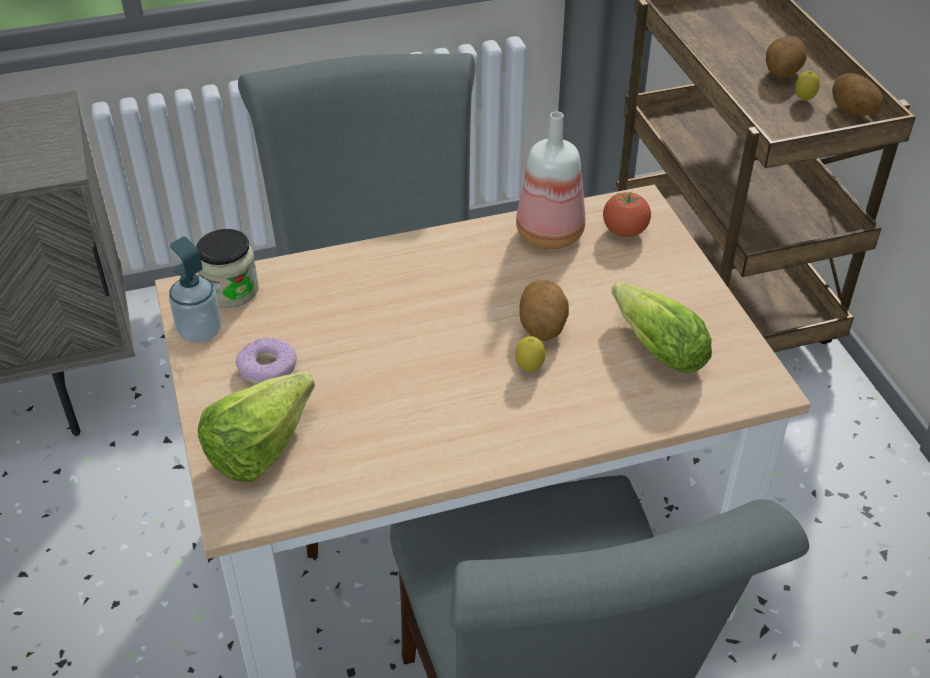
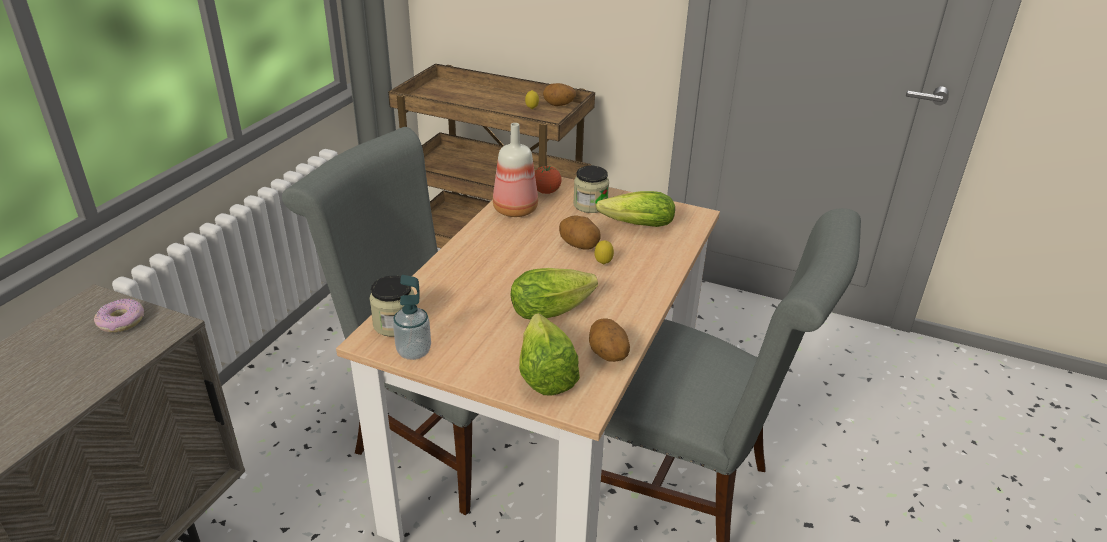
camera: 50 degrees left, 10 degrees down
(268, 369) = (483, 342): donut -> donut (122, 321)
(389, 385) = (555, 309): none -> lettuce
(647, 283) = (590, 205): none -> jar
(781, 74) = (505, 103): potato -> potato (607, 355)

